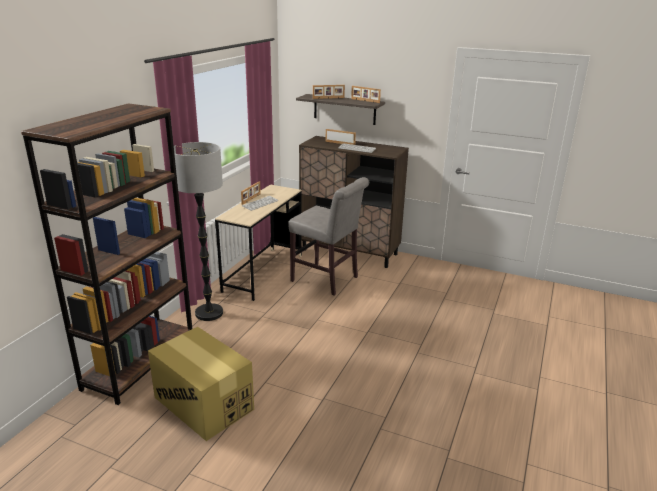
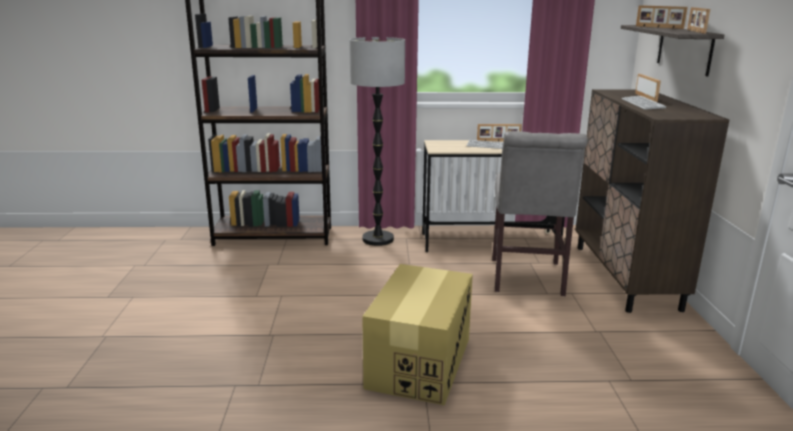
camera: 65 degrees right, 5 degrees down
(203, 403) = (231, 276): cardboard box -> cardboard box (419, 362)

